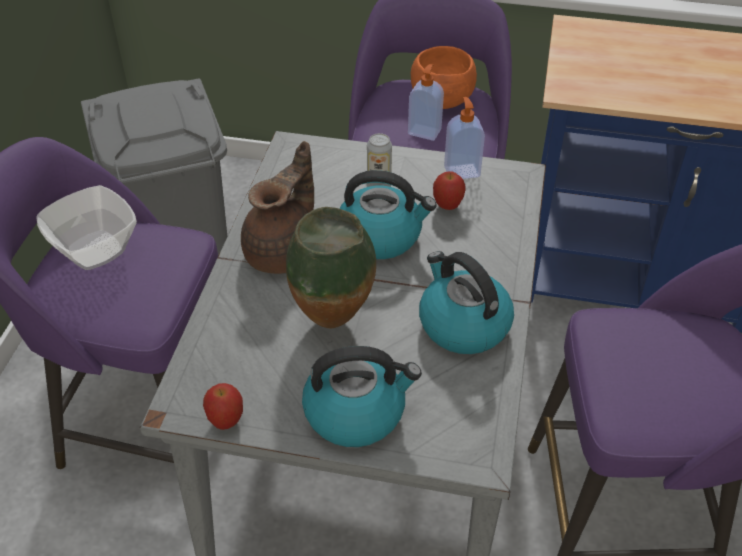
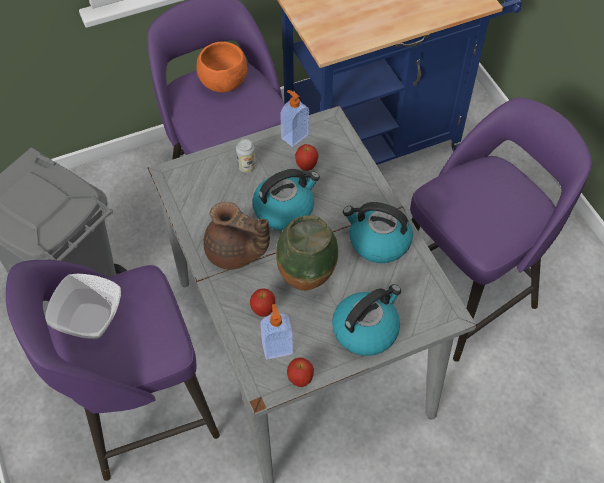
camera: 35 degrees left, 10 degrees up
(257, 324) = (263, 311): none -> apple
(284, 251) = (235, 253): brown teapot -> brown teapot turned 120 degrees clockwise
(425, 131) = (231, 113): soap dispenser -> soap dispenser (277, 347)

